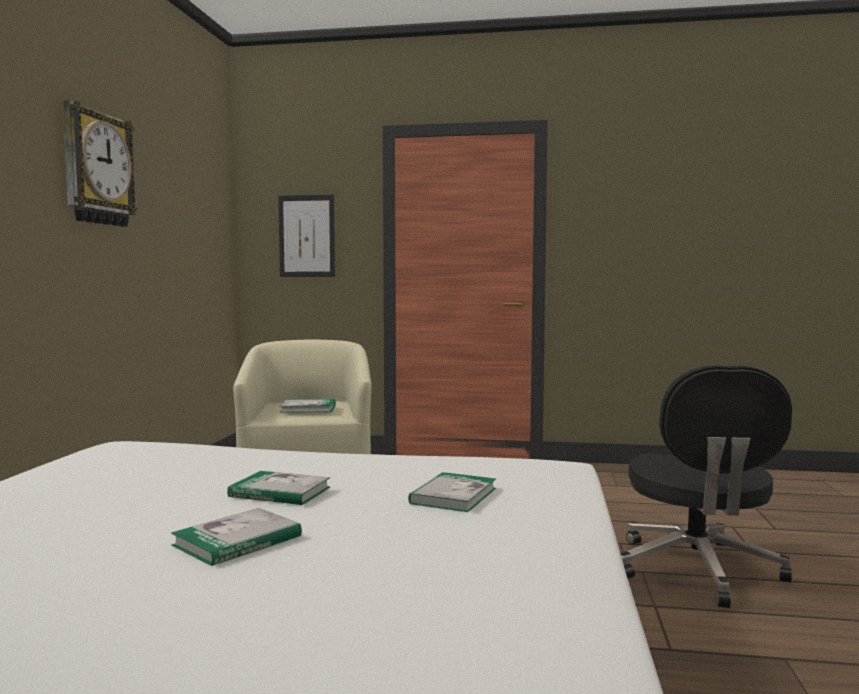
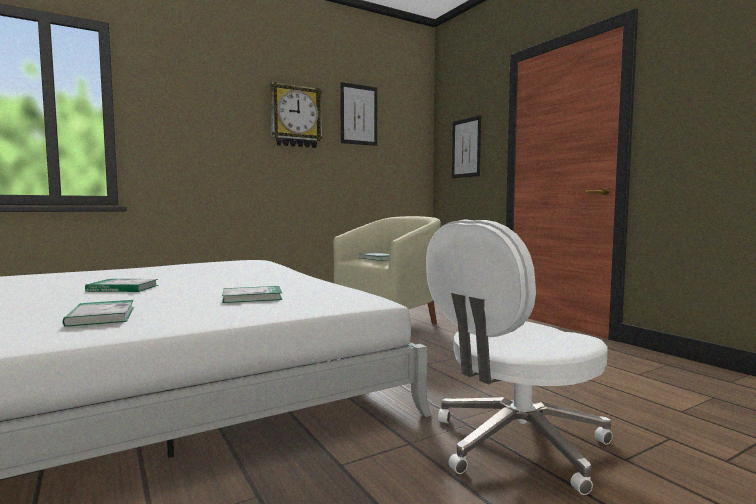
camera: 50 degrees right, 0 degrees up
(166, 172) = (358, 115): none -> picture
(280, 492) = (211, 281): book -> book (101, 316)
(697, 570) = (516, 444): black office chair -> white office chair

